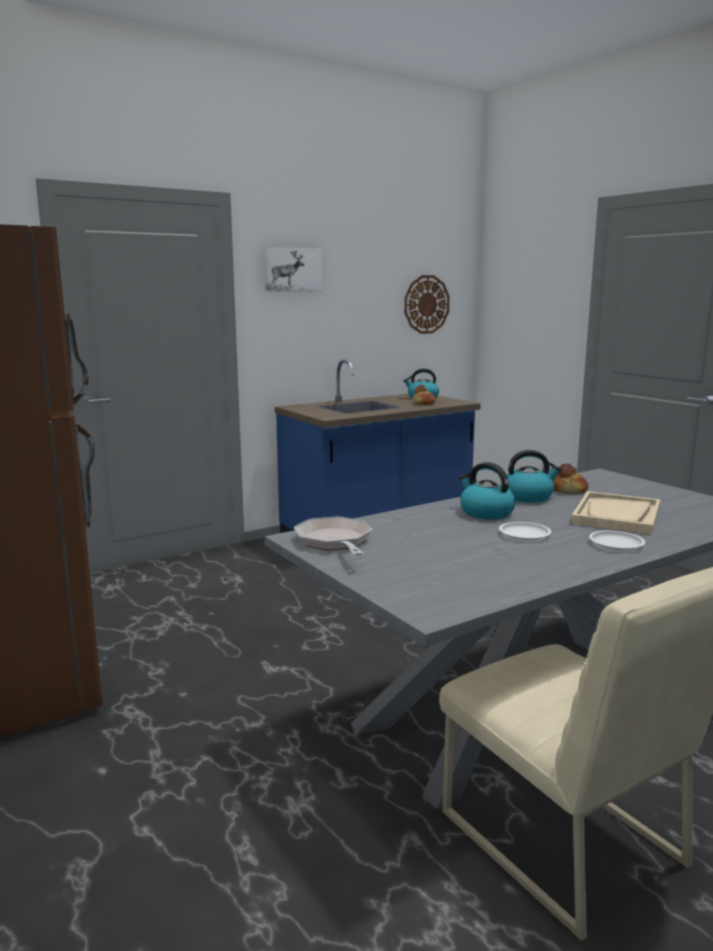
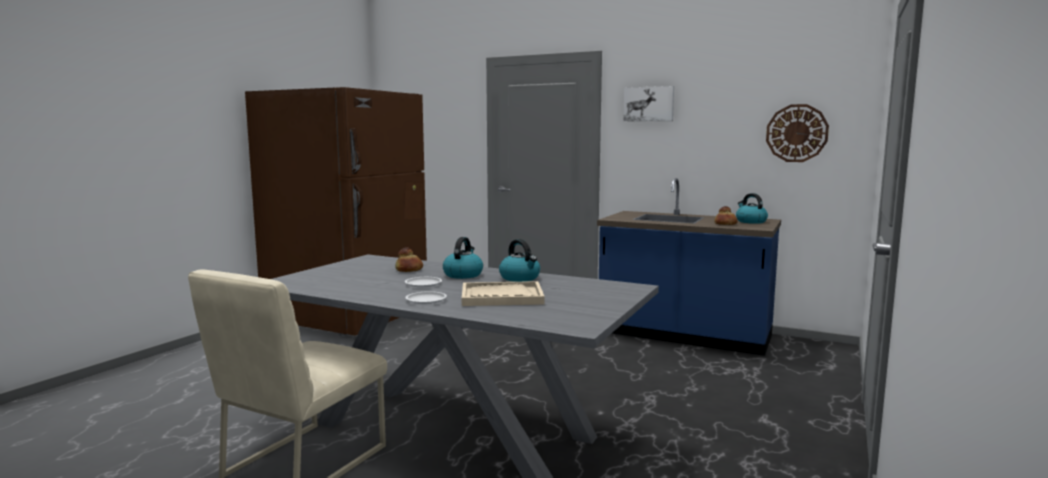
camera: 60 degrees right, 5 degrees down
(335, 542) = (367, 262): frying pan -> none
(569, 490) = (559, 283): bread -> bread (409, 269)

